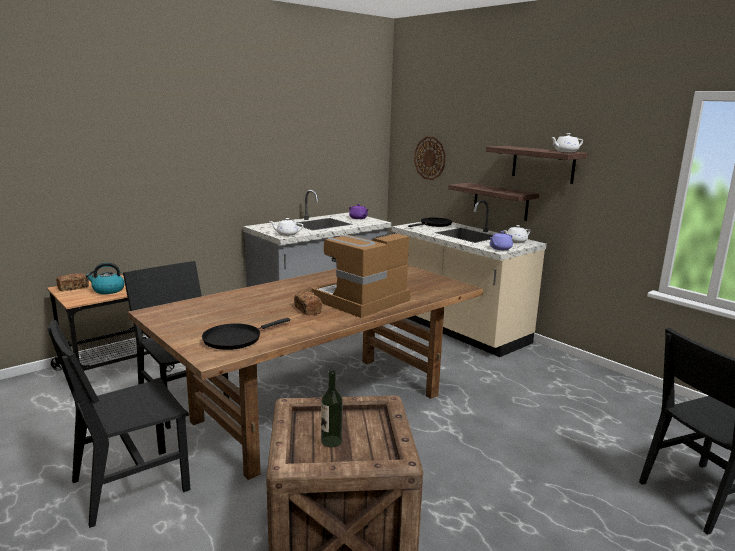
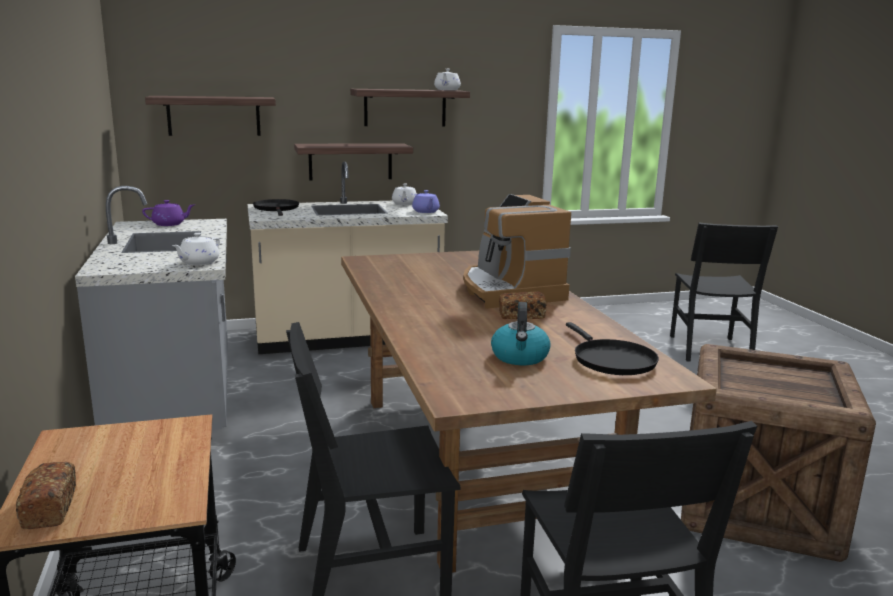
camera: 65 degrees left, 0 degrees up
(108, 290) = (140, 466): kettle -> kettle (520, 357)
(331, 441) = (790, 389): bottle -> none
(430, 158) = (214, 116): wall clock -> shelf

